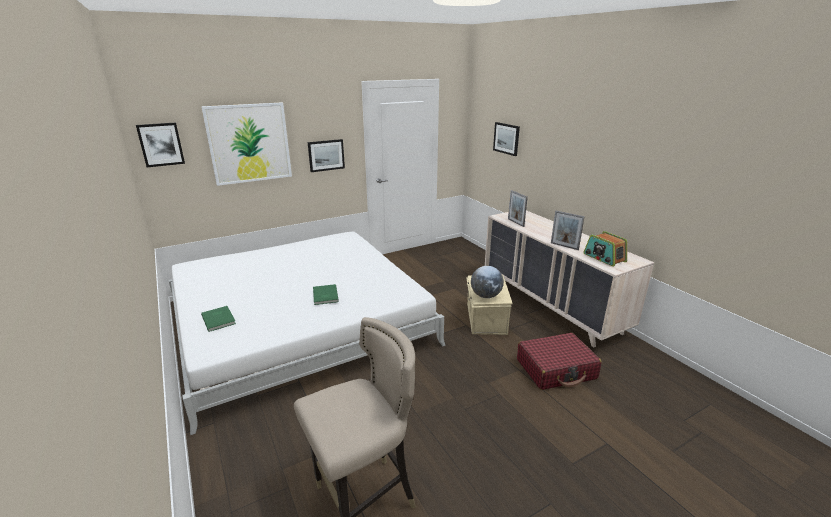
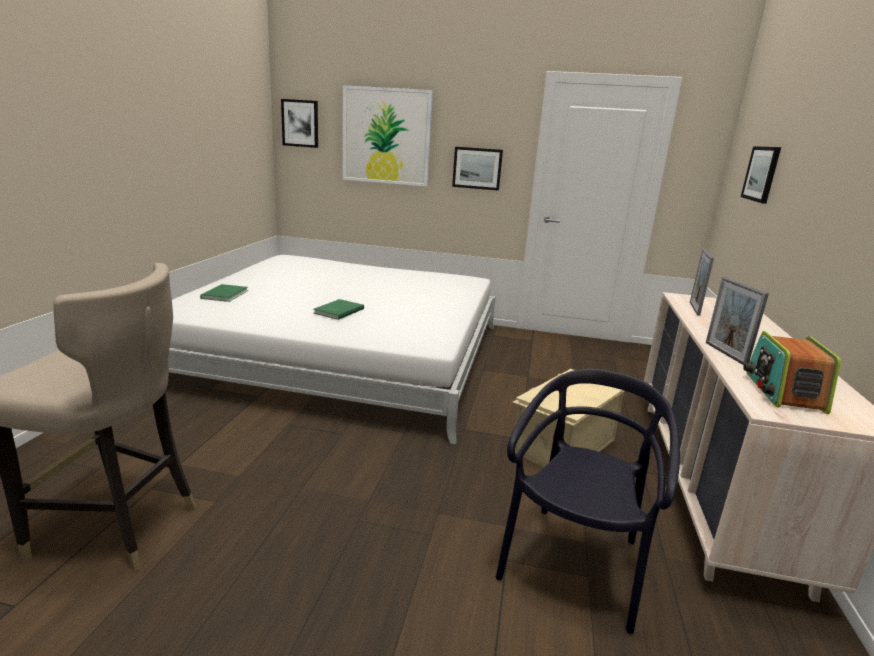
camera: 40 degrees right, 5 degrees down
(486, 296) = (551, 396): globe -> none
(556, 369) = (574, 564): red suitcase -> black chair

